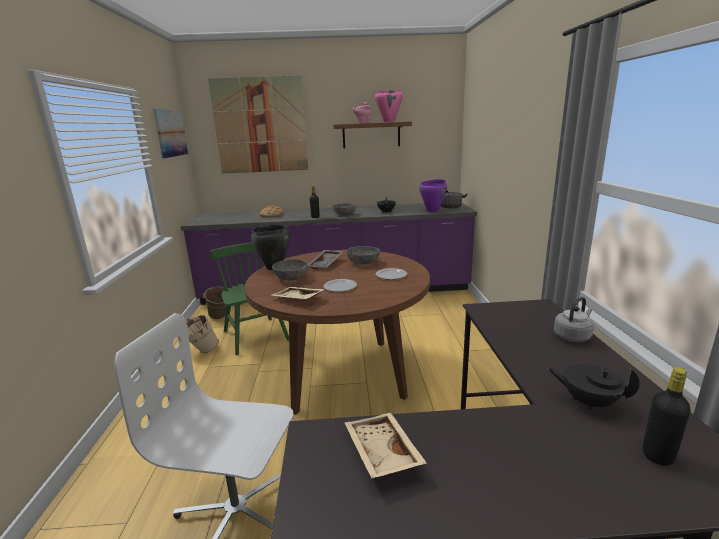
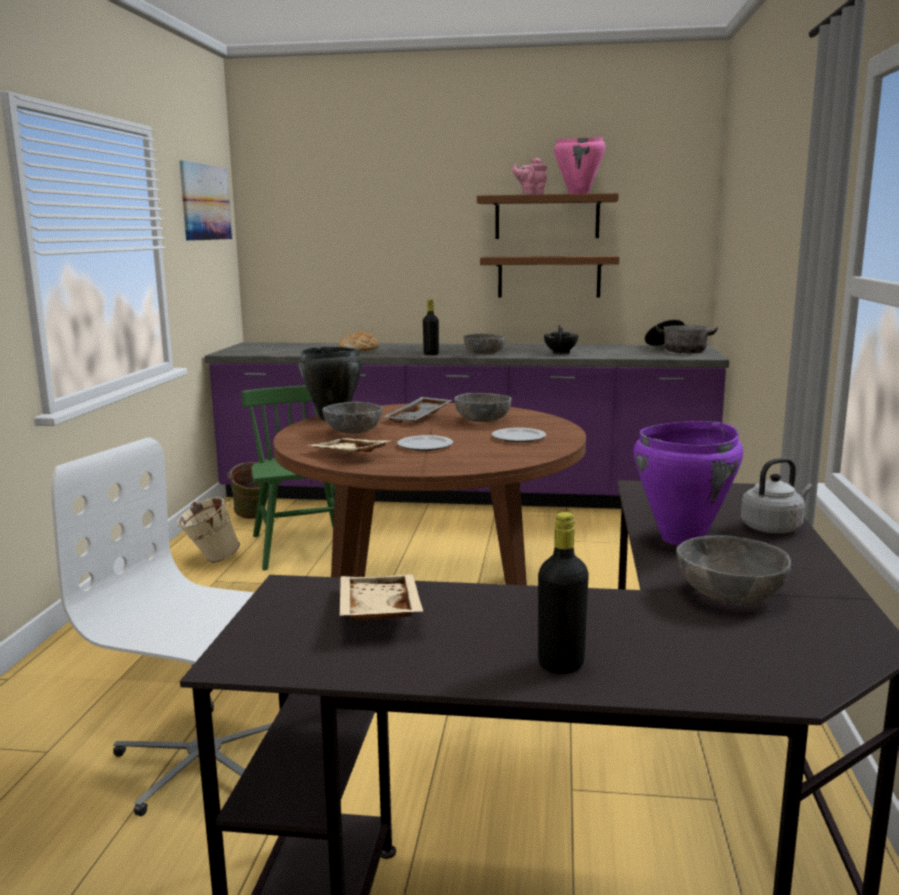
camera: 10 degrees right, 5 degrees down
(260, 126) = (354, 196): picture -> none
(373, 168) = (549, 276): none -> brown shelf
(432, 211) = (646, 355): purple cooking pot -> purple cooking pot (683, 539)
(588, 401) = (729, 594): black teapot -> grey bowl
(657, 456) = (785, 652): black bottle -> black bottle (561, 664)

